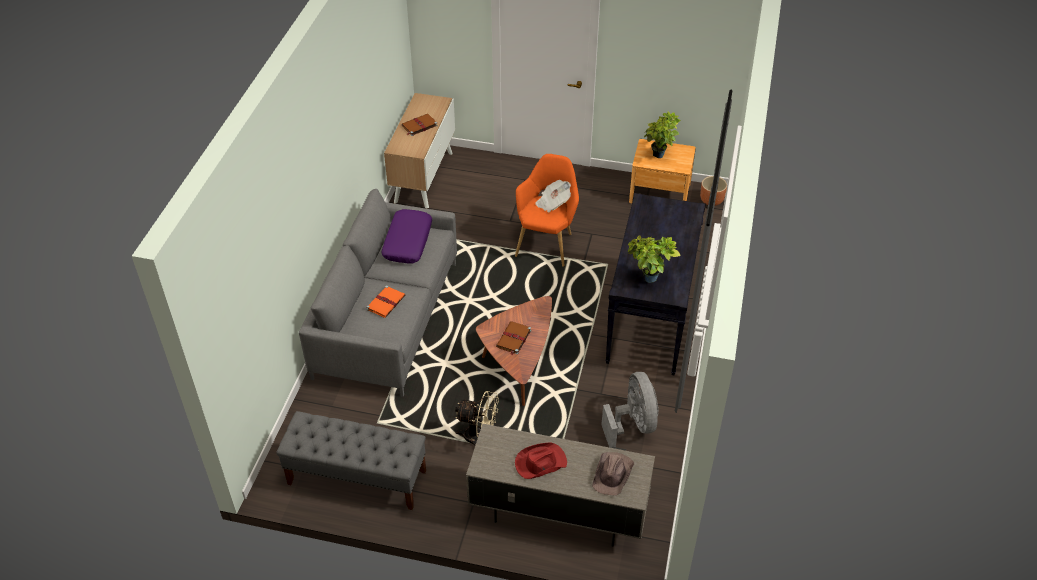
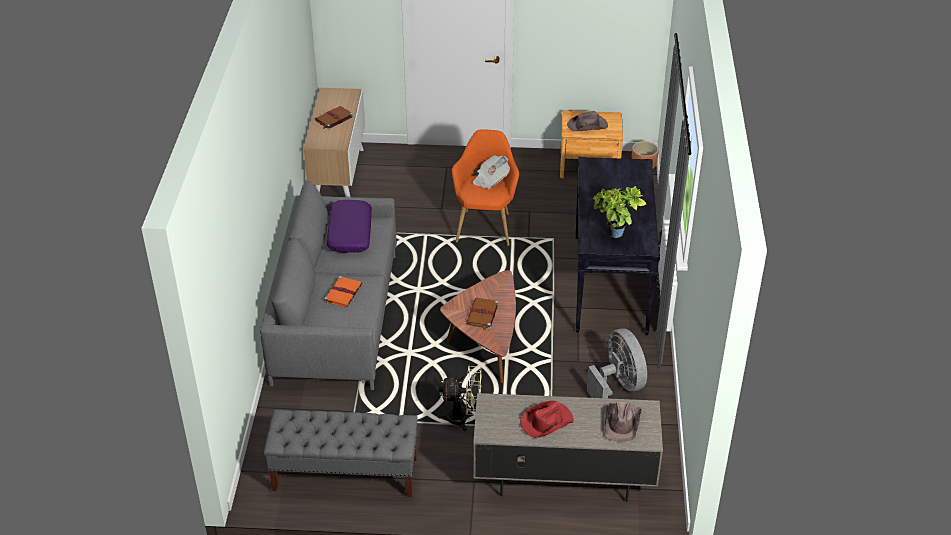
camera: 10 degrees left, 5 degrees down
(659, 157) = (587, 125): potted plant -> brown hat

